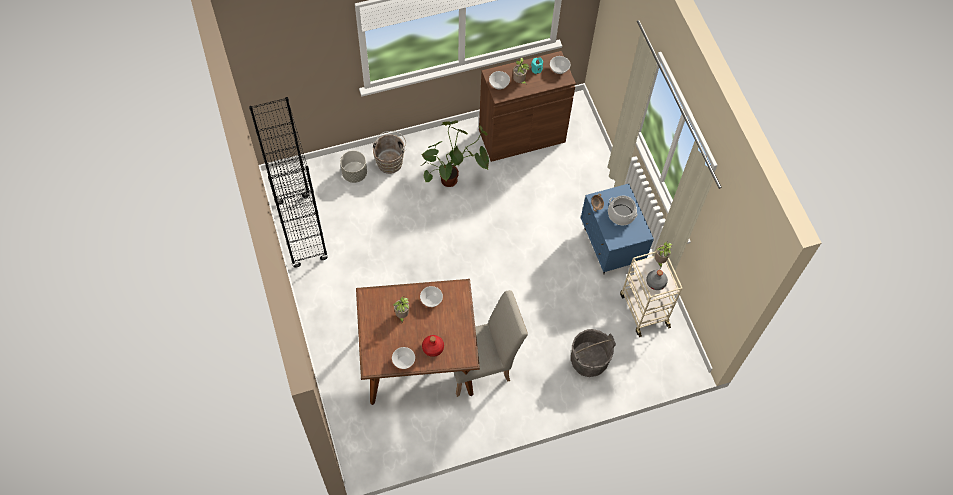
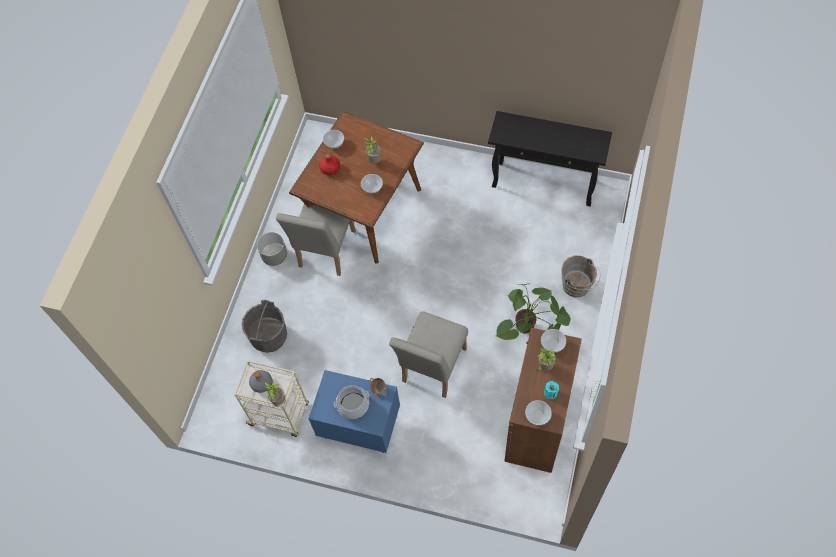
camera: 130 degrees right, 0 degrees up
(301, 231) = (544, 183): black bookcase -> black console table
(355, 173) = (581, 251): grey planter -> grey planter (275, 256)
(530, 224) = (431, 369): none -> beige chair

